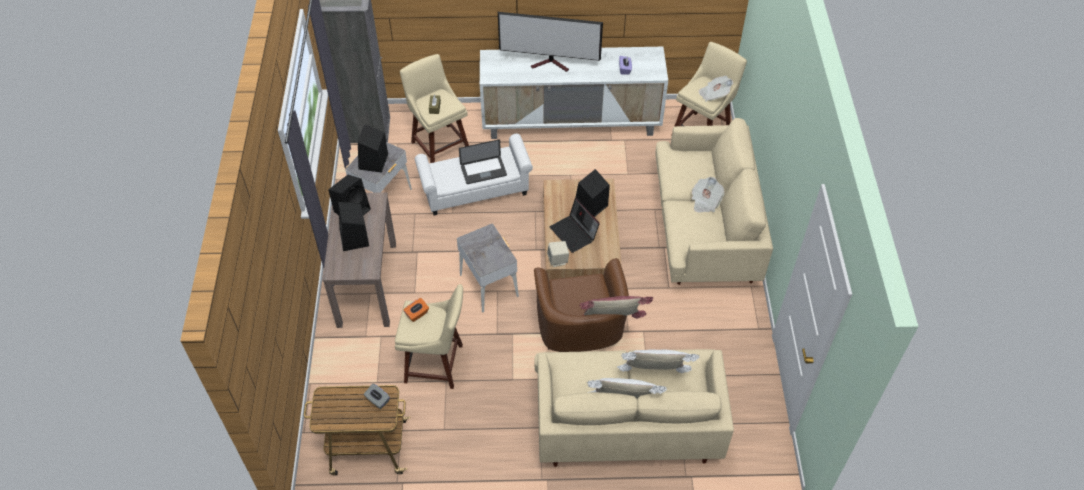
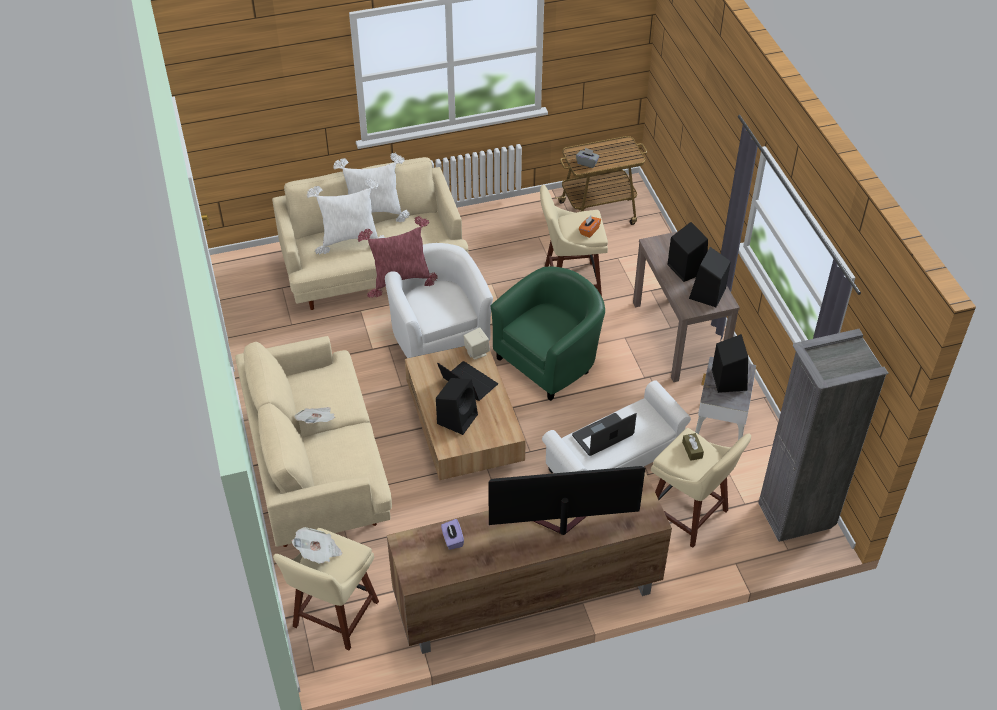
camera: 165 degrees right, 5 degrees down
(489, 284) = (550, 360): side table -> green armchair
(571, 120) = (526, 594): white tv stand -> brown tv stand
(580, 332) = (437, 335): brown armchair -> white armchair

